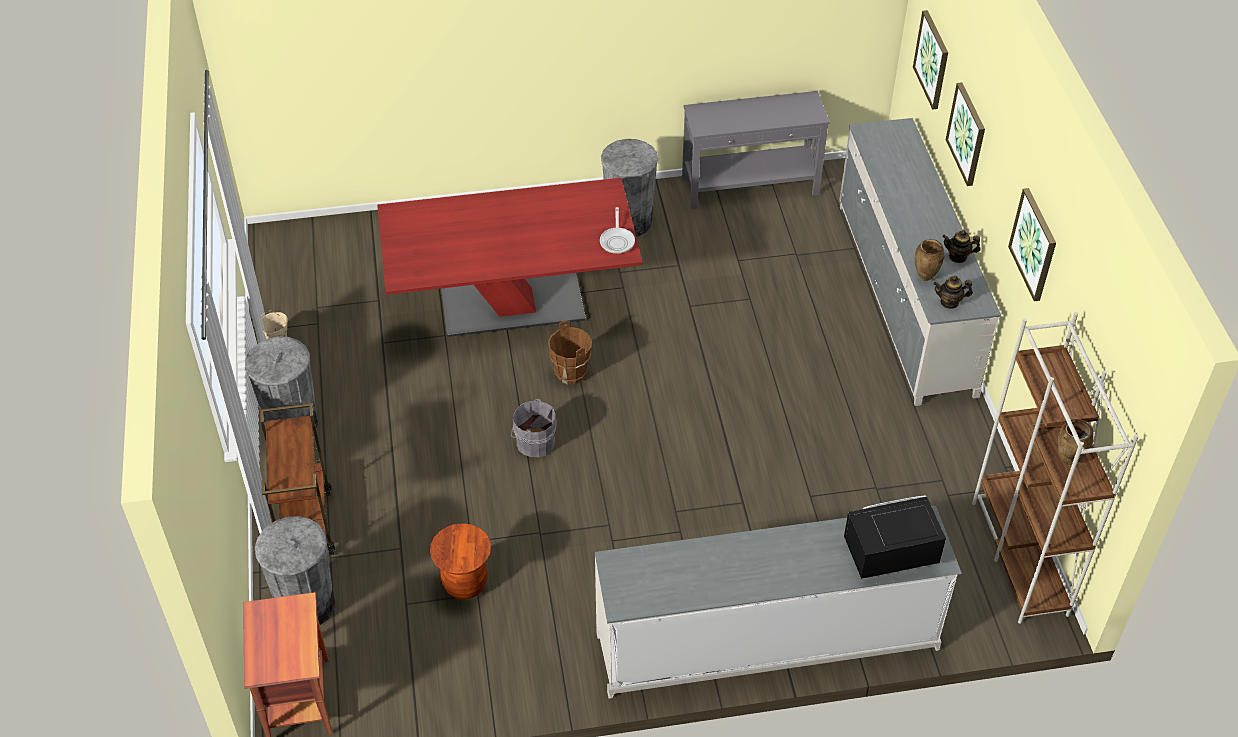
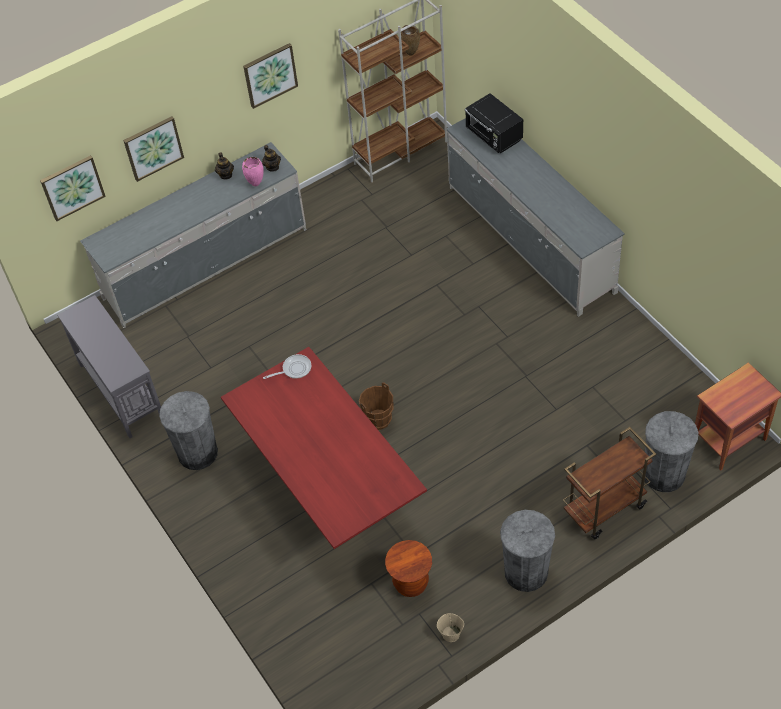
camera: 110 degrees left, 5 degrees up
(465, 583) = (589, 397): brown stool -> brown stool (411, 583)
(534, 442) = (453, 413): grey bucket -> none
(924, 278) = (255, 185): brown vase -> pink vase

